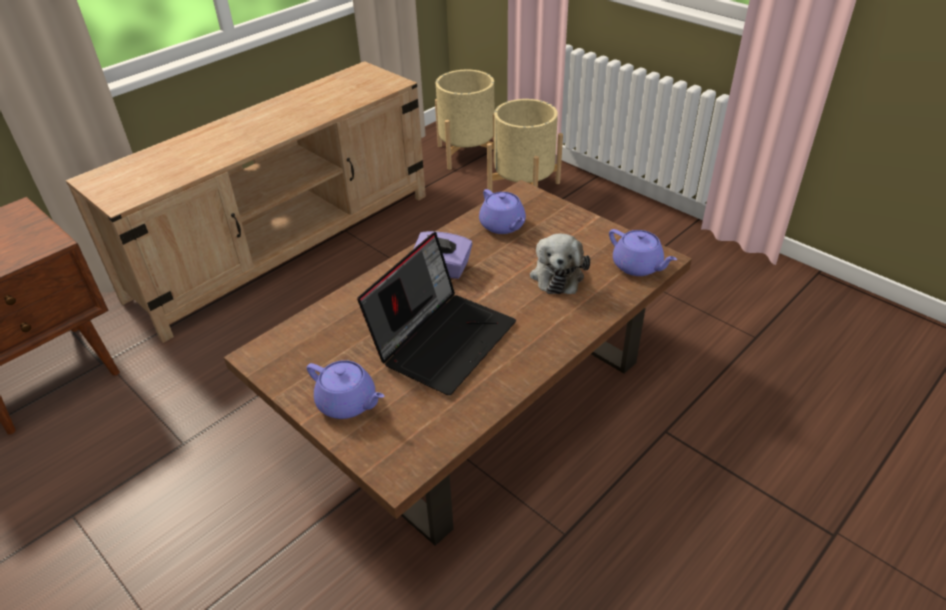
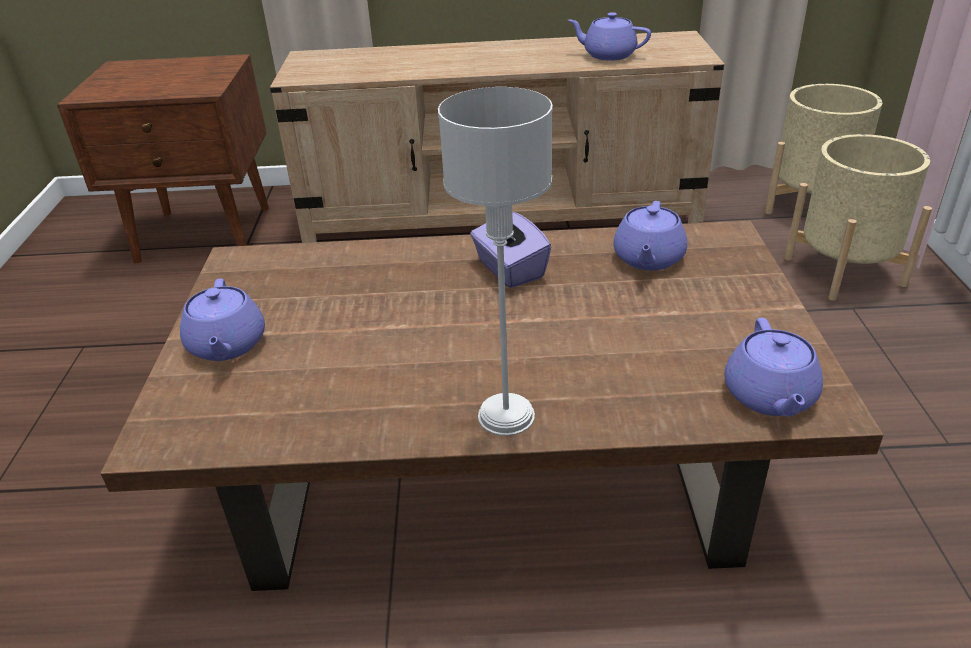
camera: 45 degrees right, 5 degrees down
(337, 99) = (608, 55): none -> purple teapot
(443, 339) = (399, 340): laptop -> none
(549, 341) = (506, 415): none -> grey table lamp
(557, 274) = (635, 345): plush toy -> none

